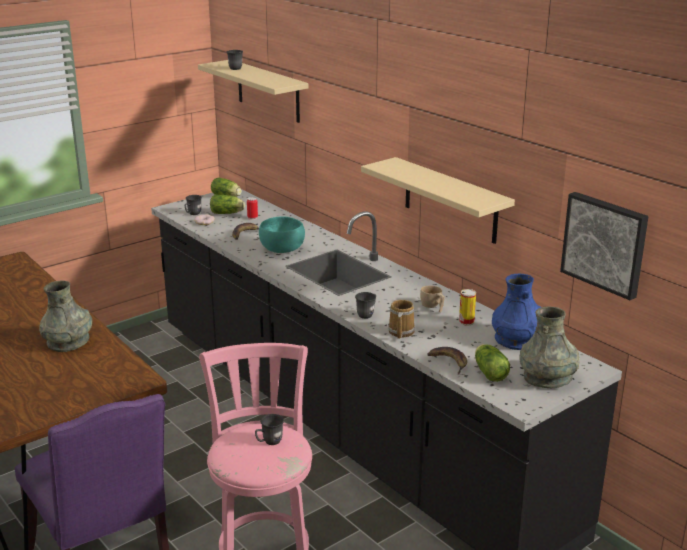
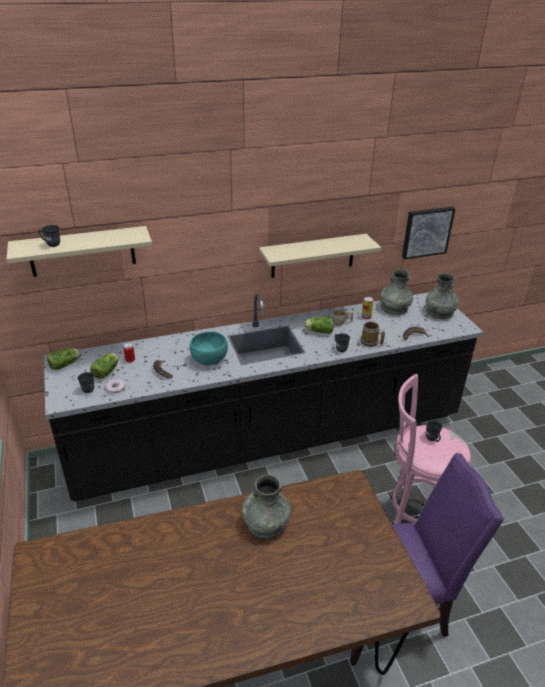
camera: 70 degrees left, 10 degrees up
(489, 372) = (428, 326): lettuce -> lettuce (318, 331)
(517, 339) = (394, 308): blue vase -> grey vase

